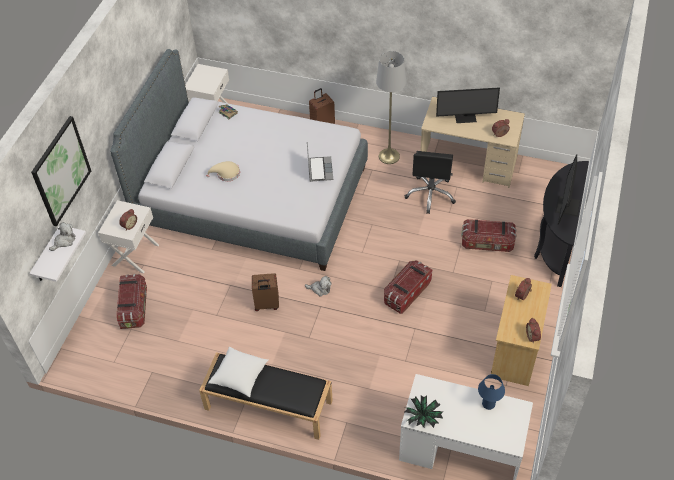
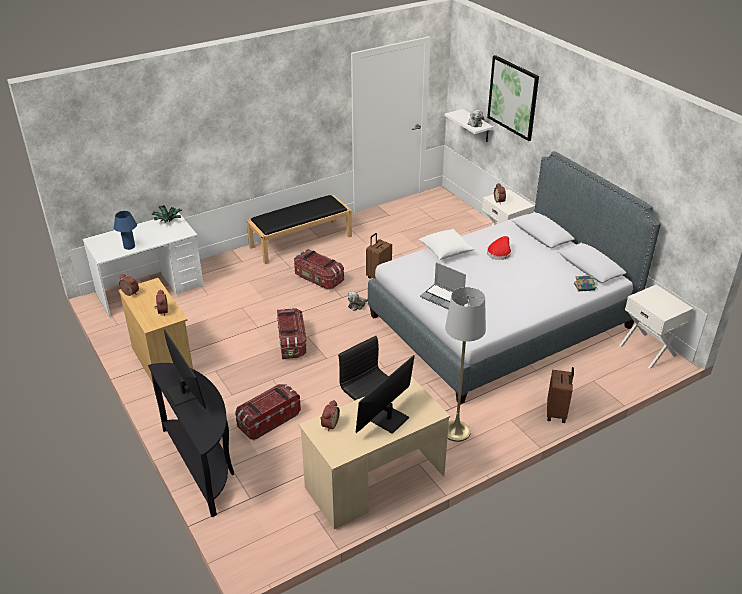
camera: 130 degrees right, 15 degrees down
(134, 308) = (452, 228): storage box -> storage box (318, 279)
(226, 174) = (499, 252): beige hat -> red hat
(240, 376) = (318, 206): white pillow -> white pillow (445, 251)

